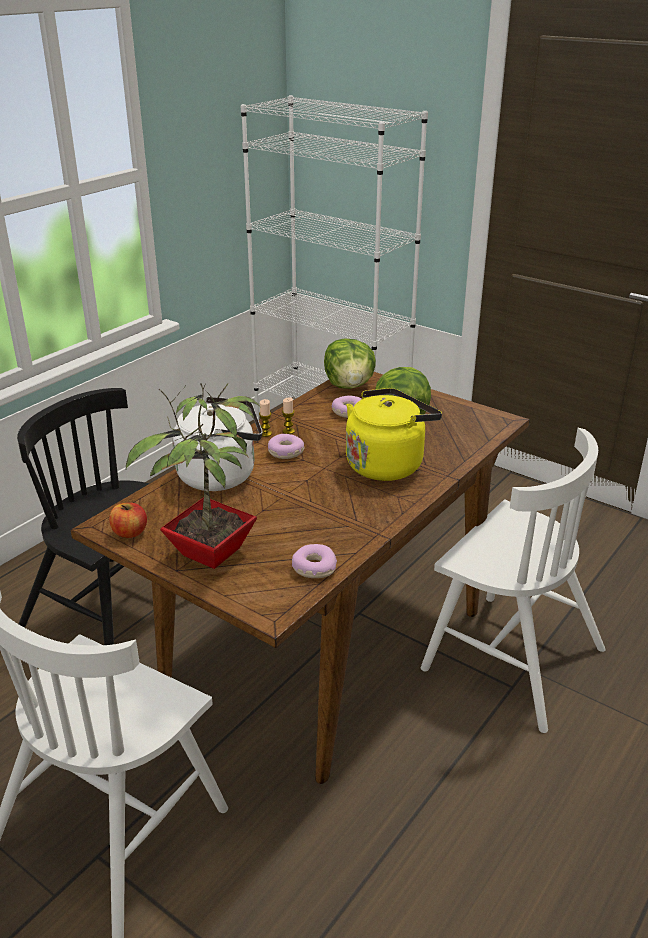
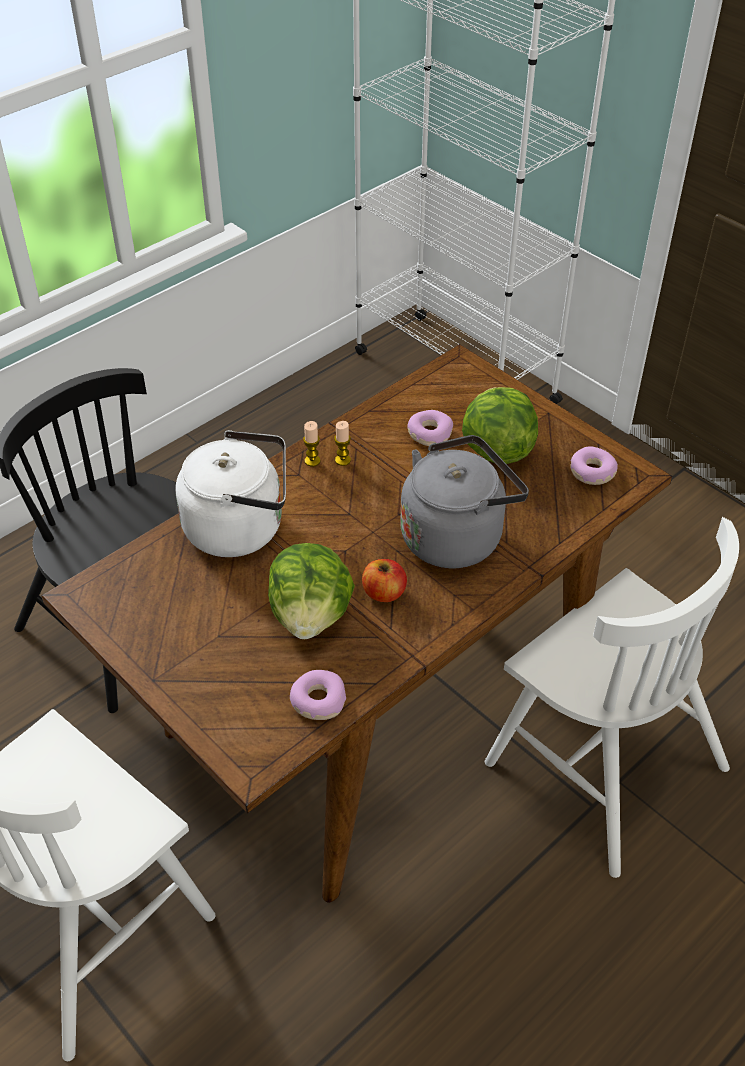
camera: 10 degrees right, 15 degrees up
(130, 532) = (110, 611): apple -> apple (384, 593)
(208, 555) = (196, 661): potted plant -> none
(285, 452) = (330, 498): donut -> donut (592, 472)
(349, 386) = (444, 384): lettuce -> lettuce (311, 615)
(387, 464) = (456, 536): yellow kettle -> grey kettle

